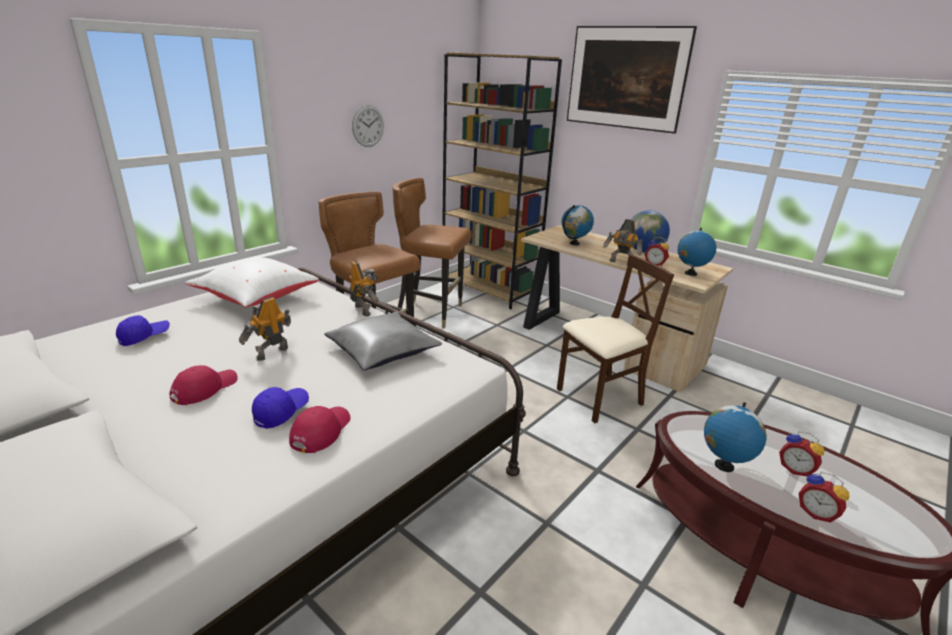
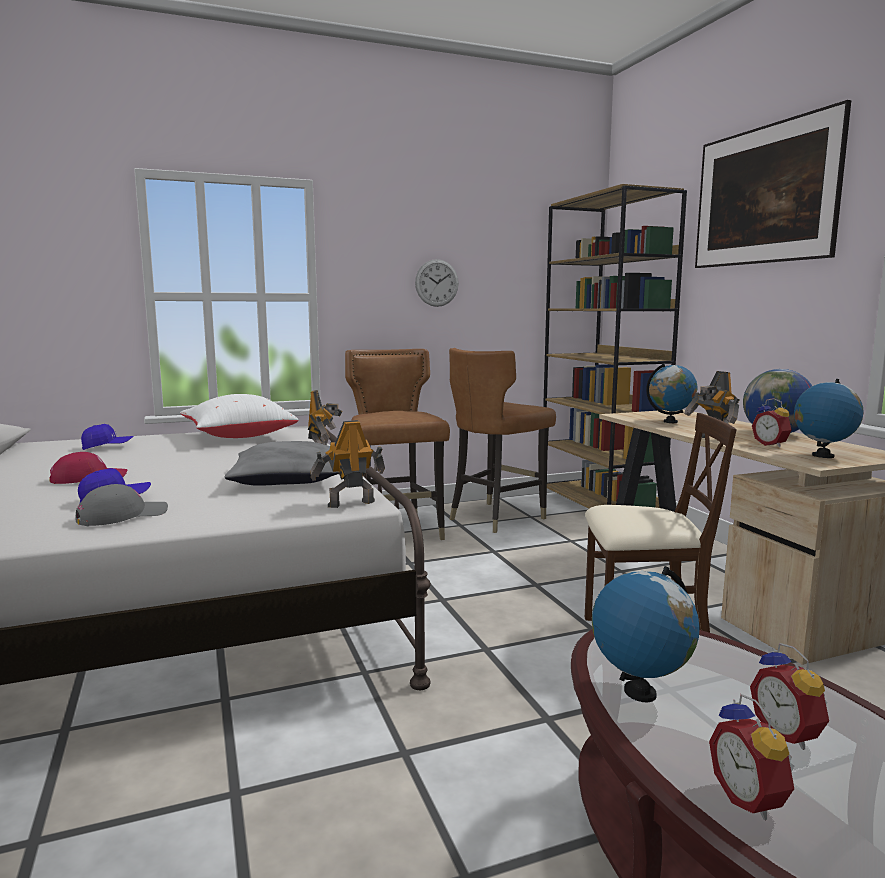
camera: 30 degrees right, 15 degrees down
(271, 353) = (183, 467): toy robot -> toy robot (350, 503)
(320, 431) = (122, 516): red cap -> grey cap
(431, 312) = (496, 517): brown chair -> brown chair turned 90 degrees counterclockwise

